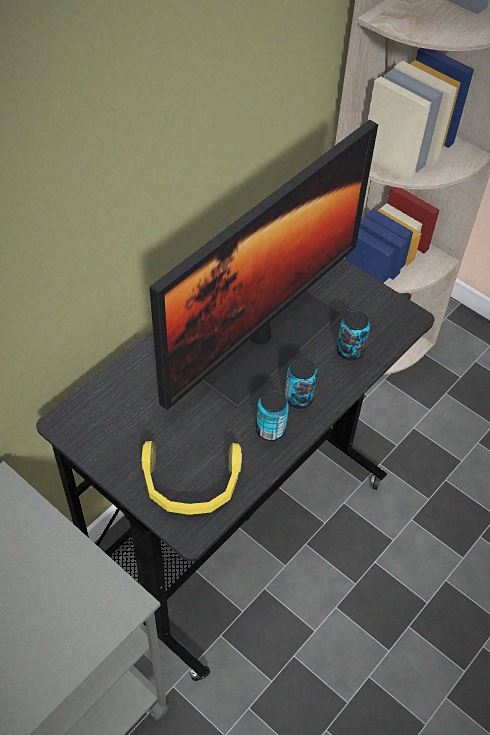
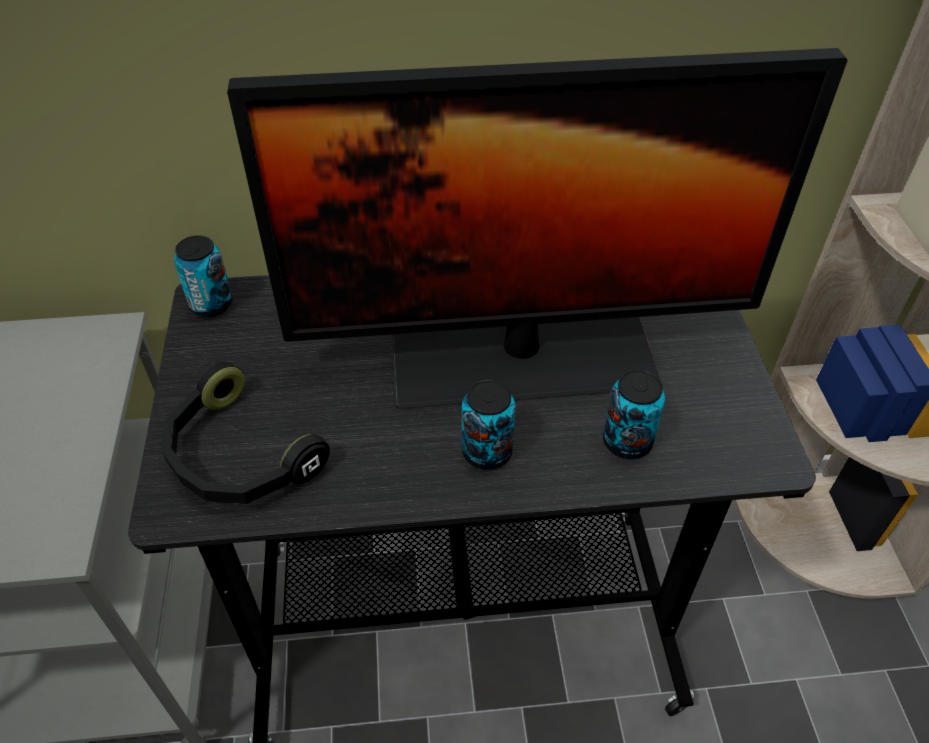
camera: 45 degrees right, 5 degrees down
(191, 485) = (238, 457): yellow headphones -> black headphones
(270, 430) = (405, 464): can -> can (211, 304)

